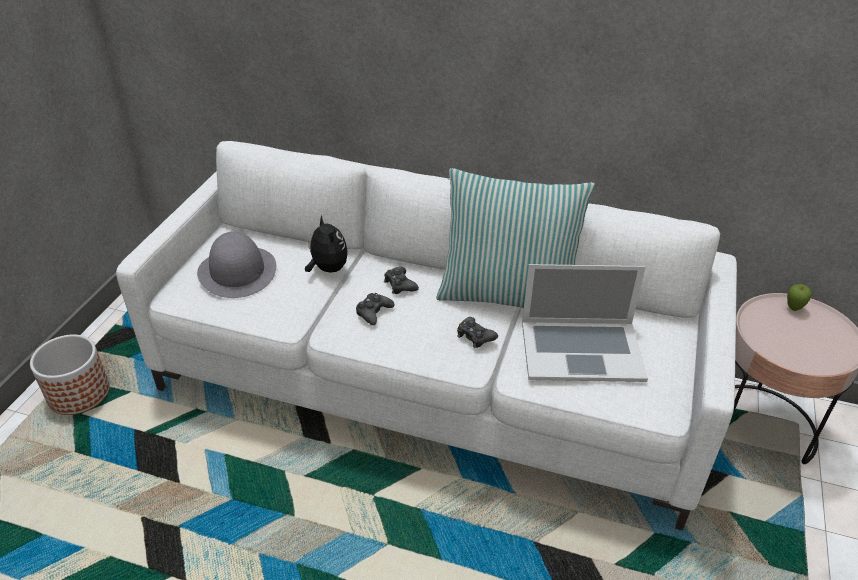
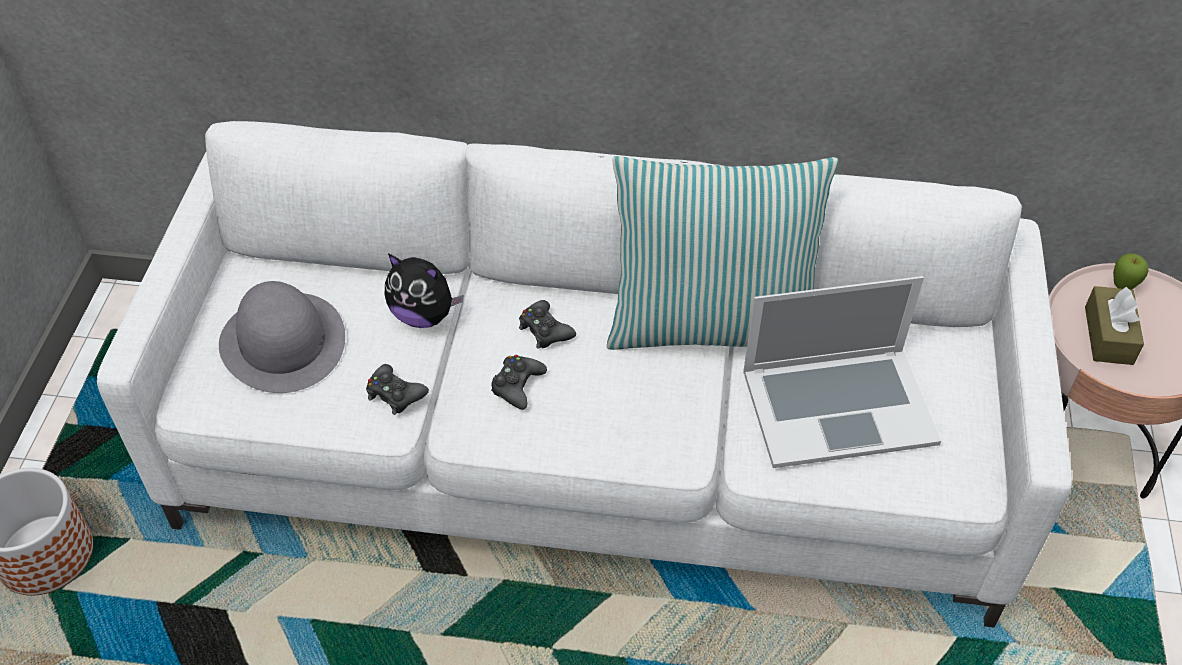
camera: 10 degrees left, 10 degrees up
(327, 269) = (424, 315): plush toy -> plush toy turned 150 degrees clockwise
(475, 336) = (679, 405): black game controller -> black game controller (395, 394)
(779, 334) = (1108, 335): none -> brown tissue box

